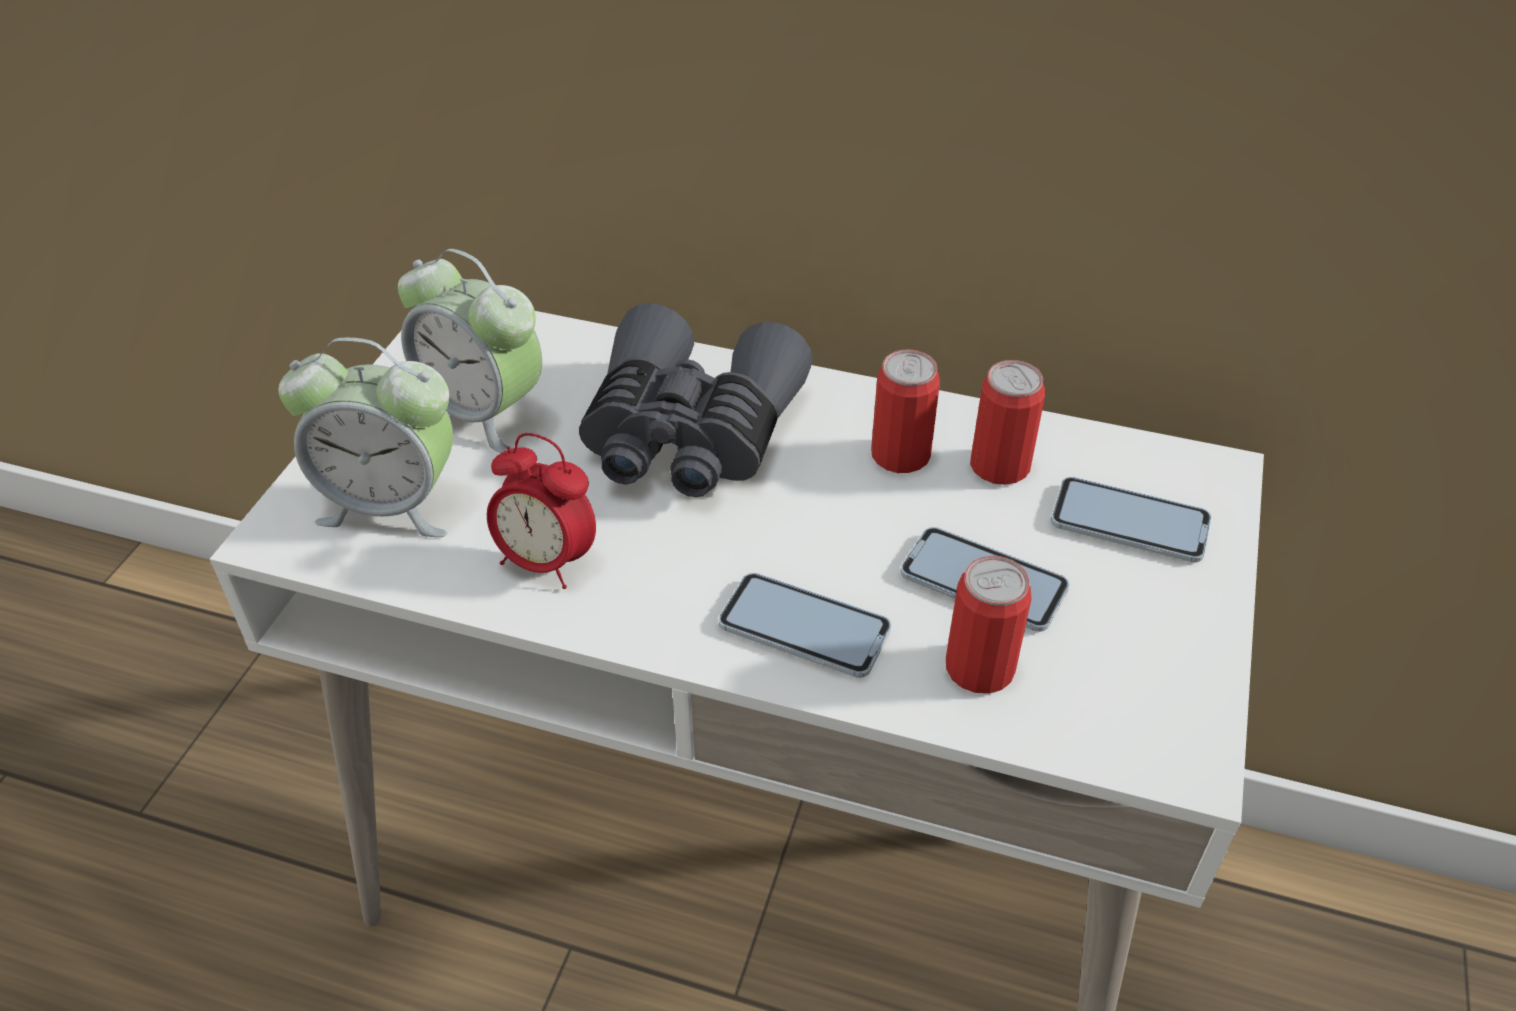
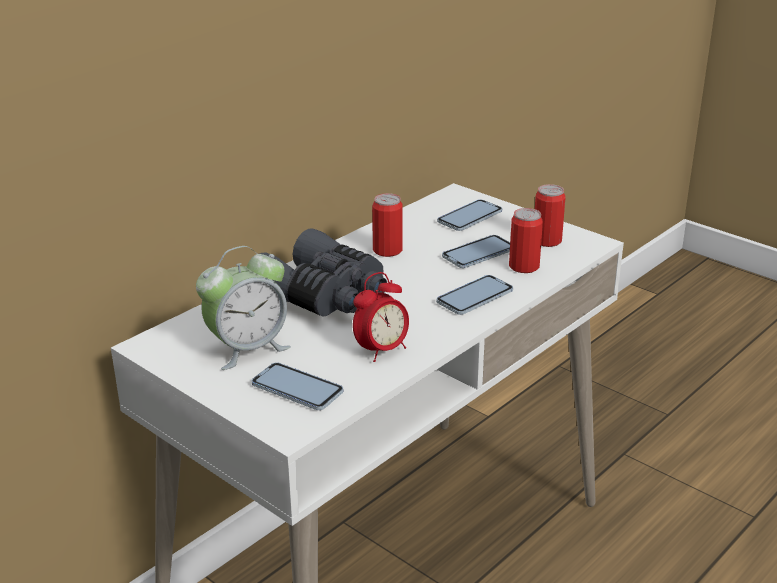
camera: 65 degrees left, 15 degrees down
(392, 504) = (297, 388): alarm clock -> phone
(999, 466) = (414, 232): can -> can (547, 240)

